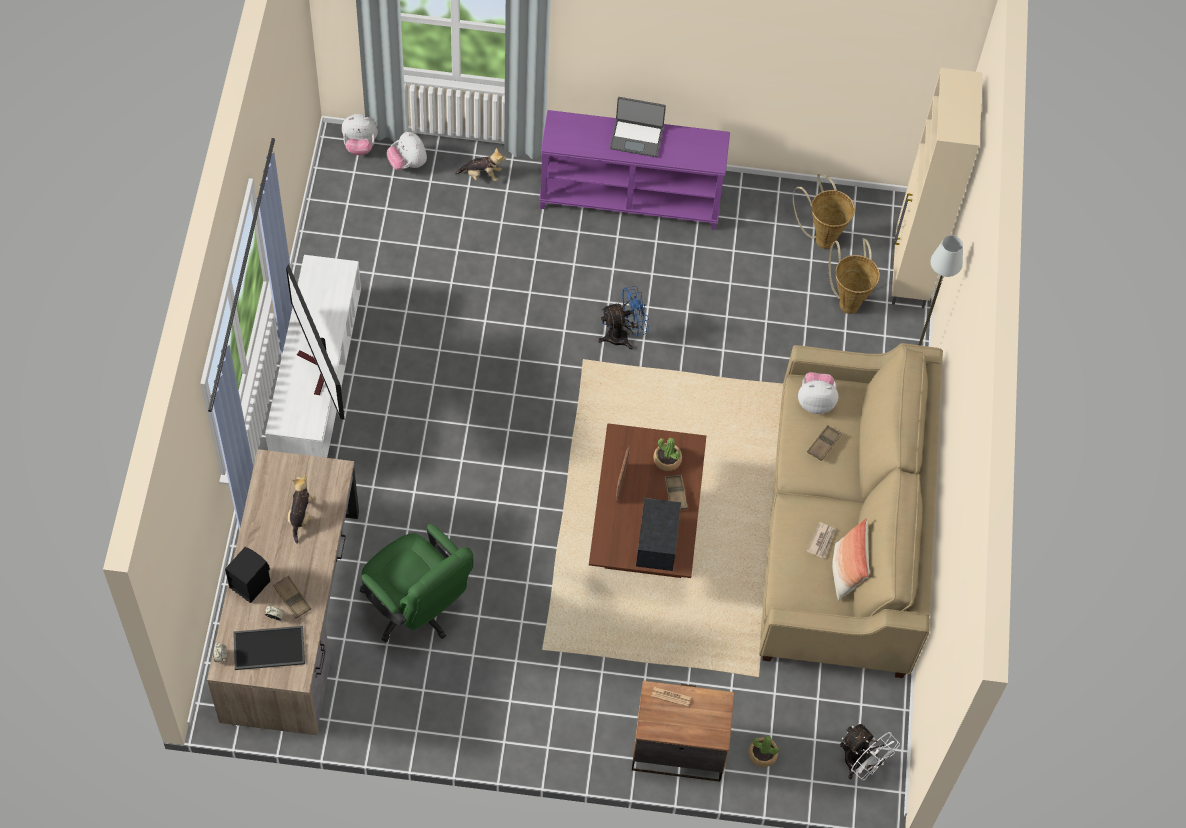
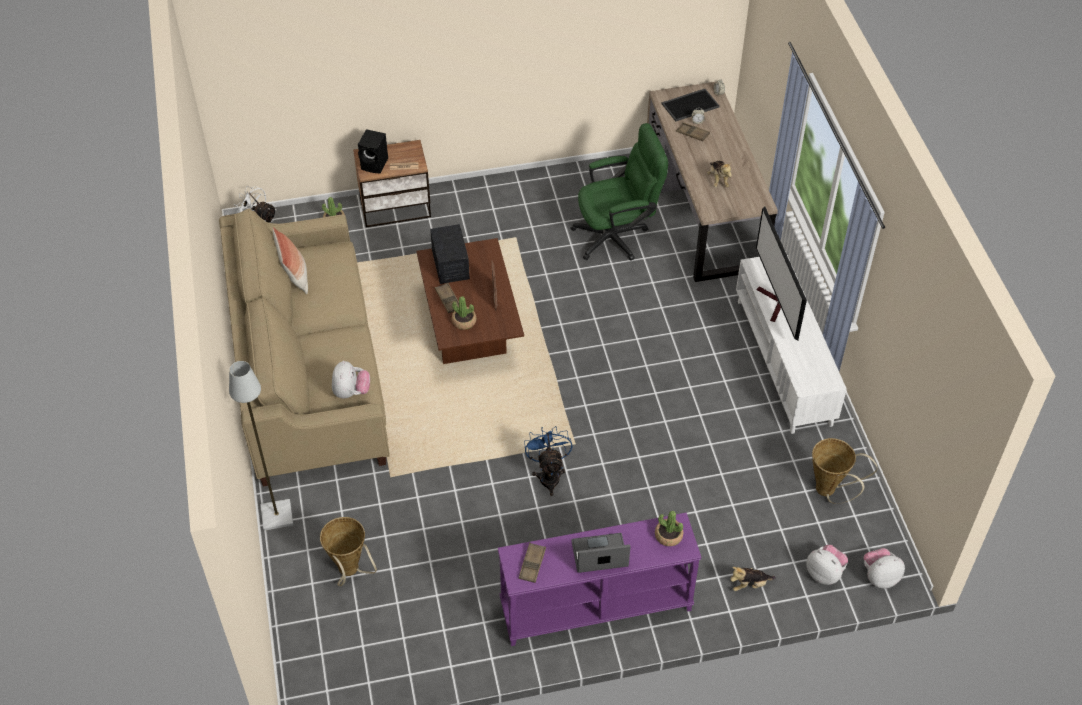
camera: 165 degrees right, 10 degrees down
(249, 583) = (727, 134): black speaker -> black speaker (375, 164)
(318, 371) = (774, 304): television -> television turned 150 degrees counterclockwise
(417, 610) = (617, 236): green office chair -> green office chair turned 135 degrees clockwise
(567, 135) = (668, 536): none -> potted plant
(623, 335) = (549, 475): blue fan -> blue fan turned 120 degrees clockwise
(815, 401) = (351, 392): plush toy -> plush toy turned 75 degrees counterclockwise
(822, 237) = (392, 630): basket -> basket (829, 491)
(822, 541) = (319, 291): newspaper -> none
(823, 444) = (335, 360): brown tray -> brown tray (532, 564)
(909, 275) = (295, 618): beige cabinet -> none

